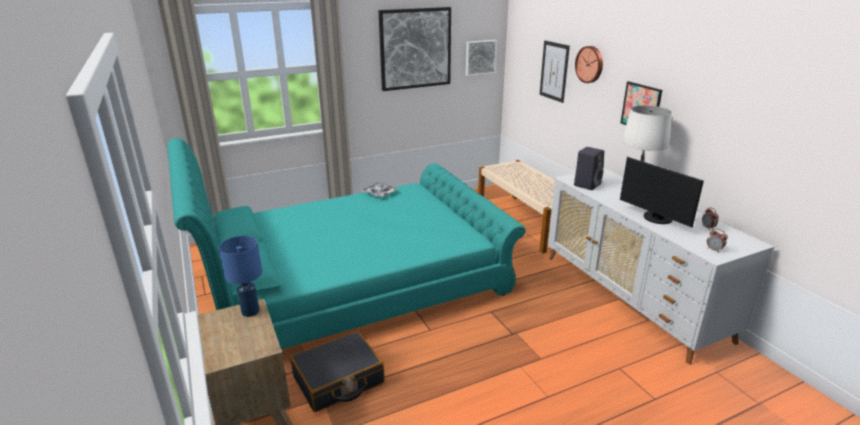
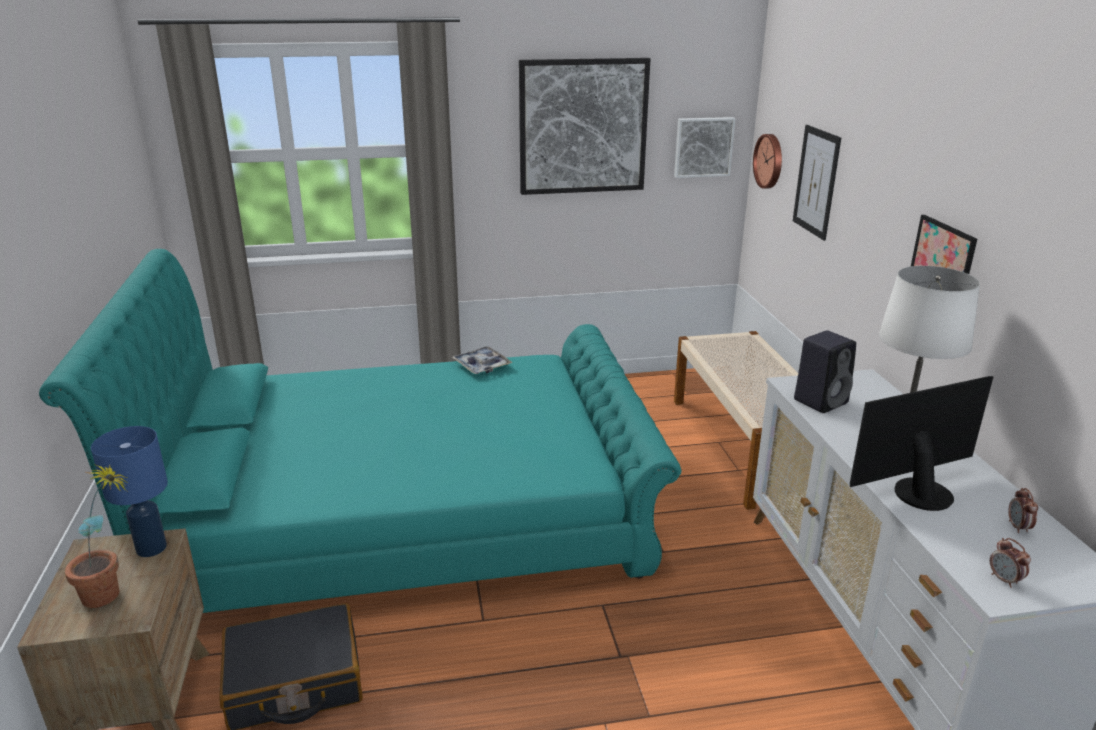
camera: 15 degrees right, 0 degrees up
(244, 338) = (113, 594): none -> potted plant
(590, 64) = (869, 175): wall clock -> wall clock (770, 161)
(656, 219) = (917, 491): monitor -> monitor turned 90 degrees clockwise

